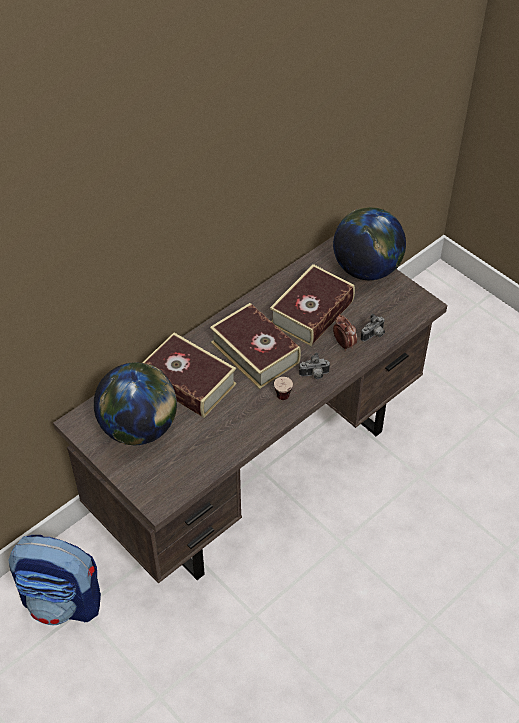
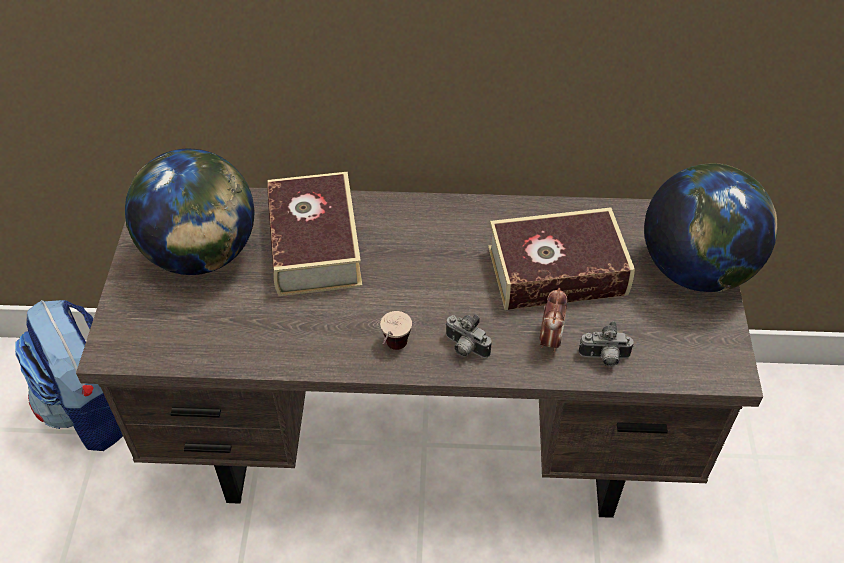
camera: 45 degrees right, 0 degrees up
(255, 352) = (429, 267): book -> none

